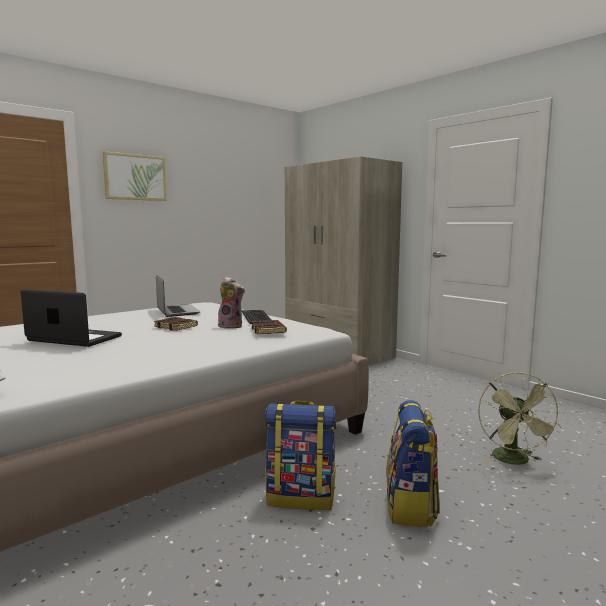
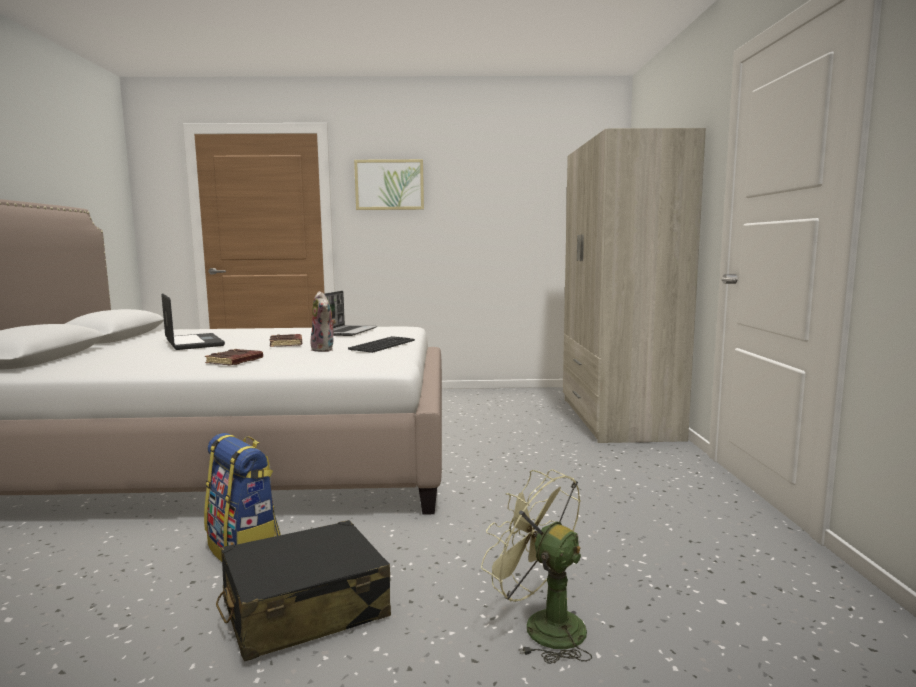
camera: 40 degrees right, 0 degrees up
(269, 330) = (330, 357): brown book -> brown book (235, 361)
(411, 507) = (304, 609): backpack -> black suitcase
(515, 461) = (542, 626): green fan -> green fan turned 90 degrees clockwise

